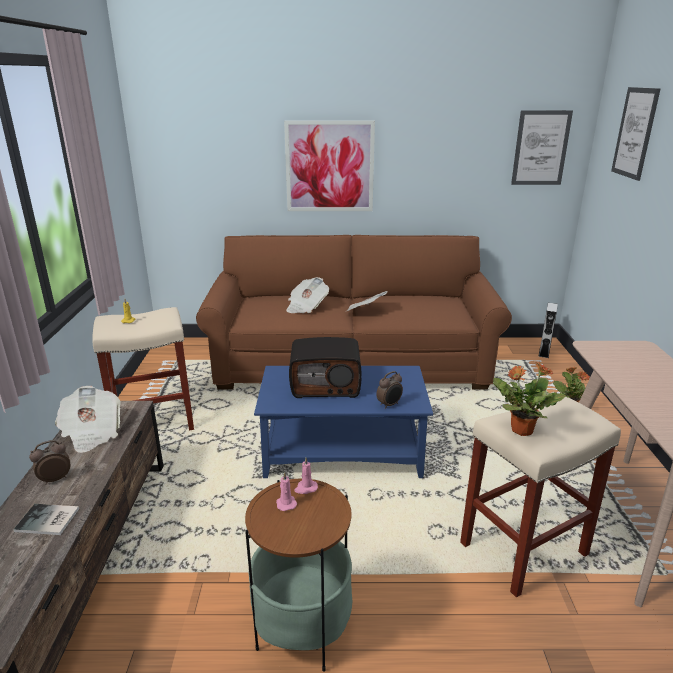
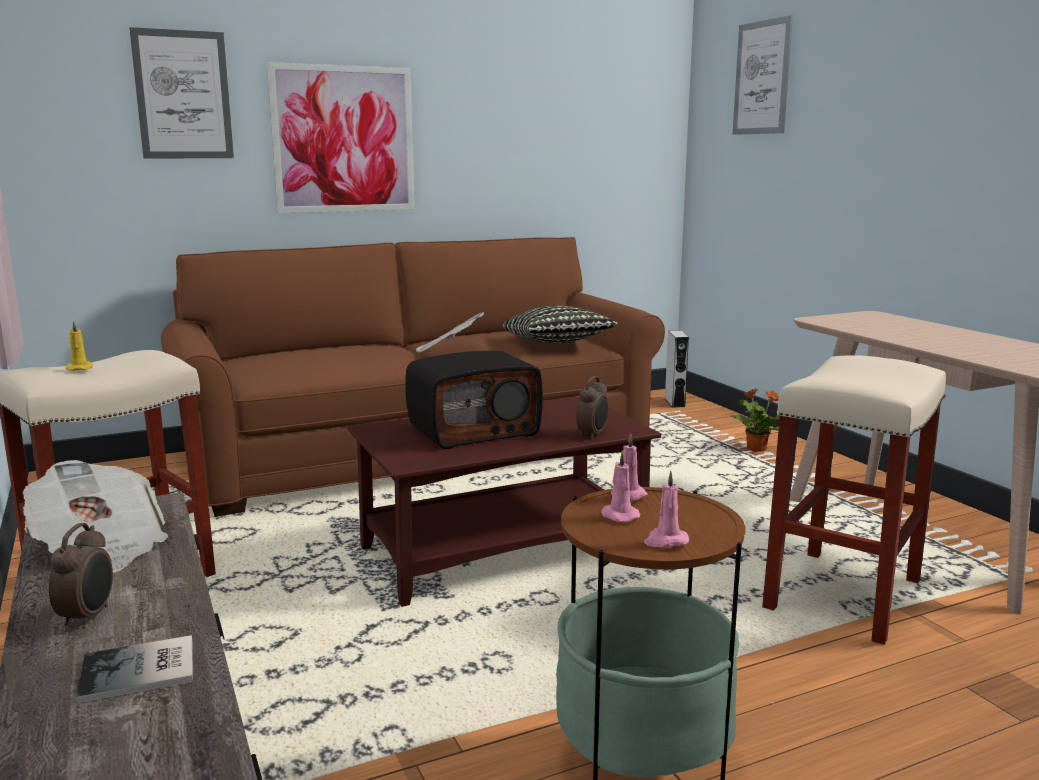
camera: 25 degrees left, 10 degrees down
(55, 479) = (89, 617): alarm clock -> alarm clock turned 150 degrees clockwise
(286, 533) = (665, 541): none -> pink candle
(306, 307) = (350, 355): newspaper -> none
(344, 452) = (504, 550): blue coffee table -> brown coffee table
(436, 315) = (557, 344): none -> pillow
(520, 430) = (852, 381): potted plant -> none
(540, 148) = (630, 115): picture -> picture (183, 95)

